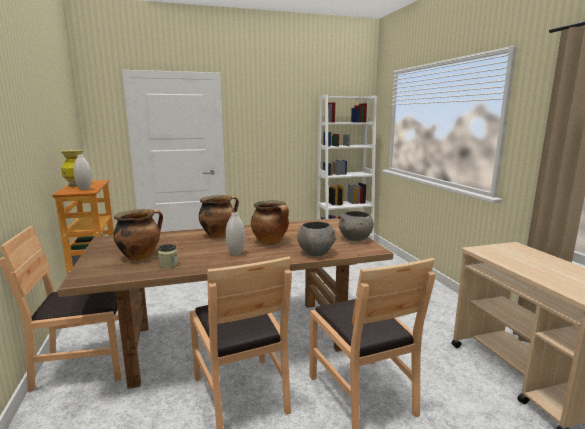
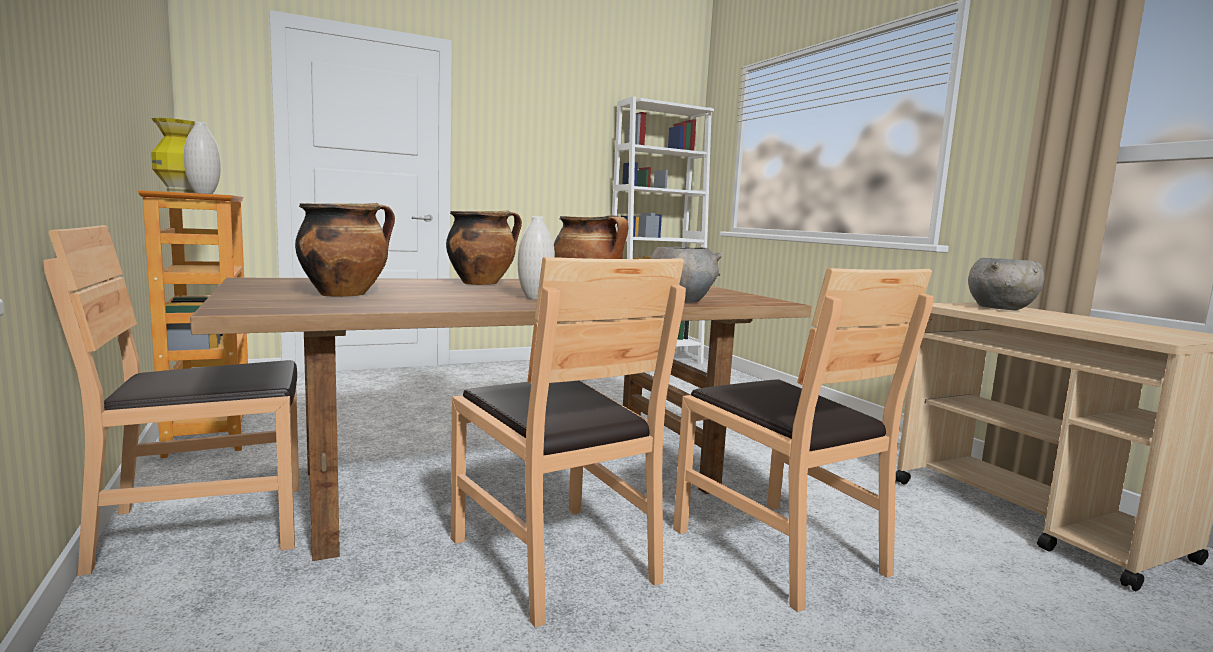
camera: 10 degrees left, 5 degrees down
(168, 265) = (412, 302): jar -> none
(355, 239) = (733, 294): grey bowl -> grey bowl (1001, 309)

